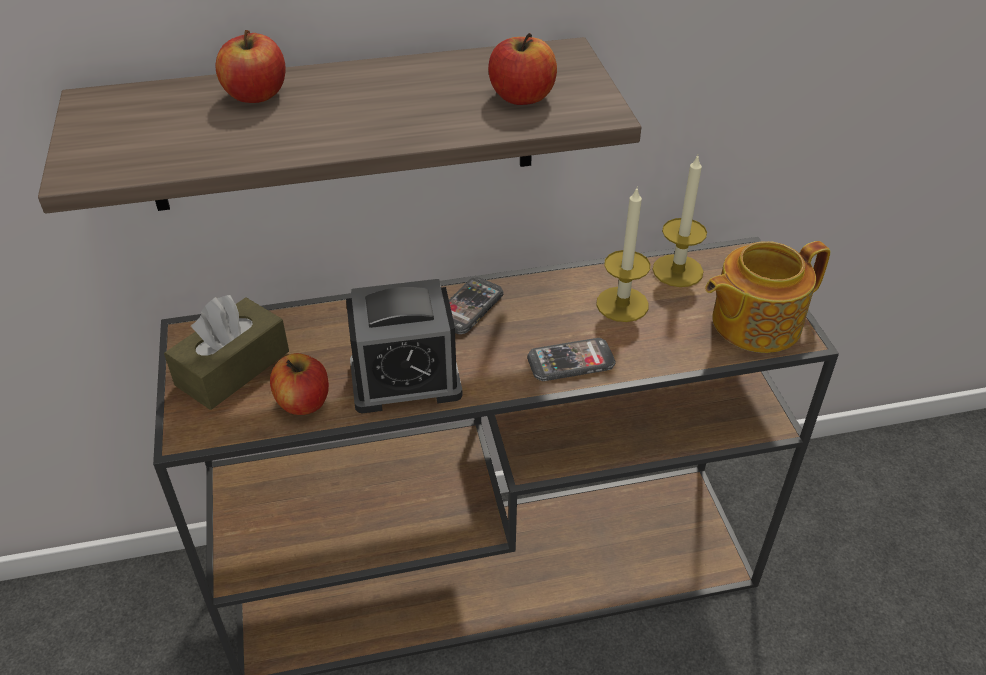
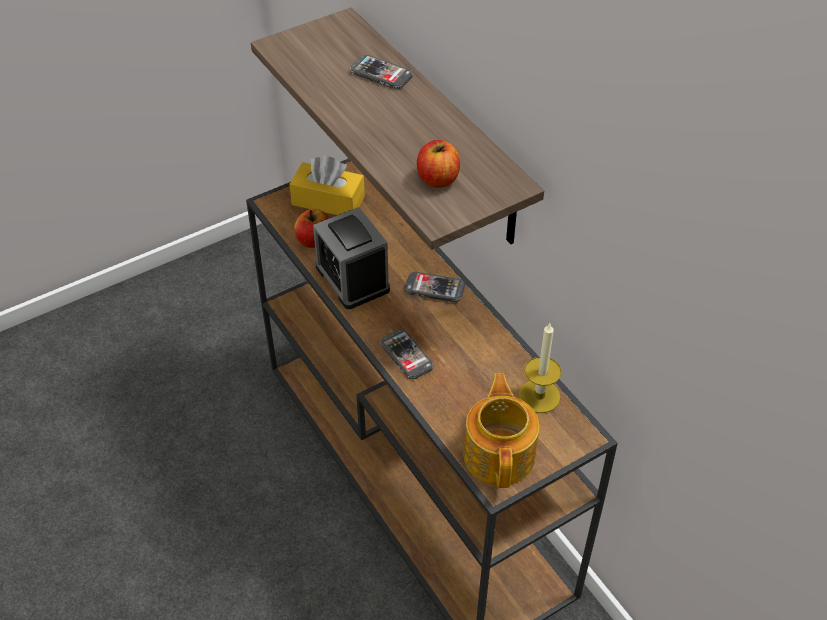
camera: 70 degrees right, 5 degrees up
(233, 368) = (328, 200): brown tissue box -> yellow tissue box
(256, 95) = (381, 74): apple -> phone
(622, 304) = (481, 370): candle -> none
(753, 322) = (500, 454): teapot -> teapot turned 45 degrees clockwise

